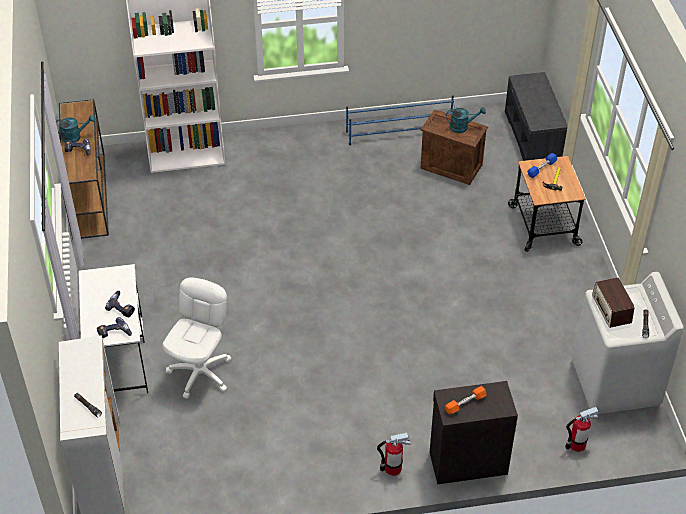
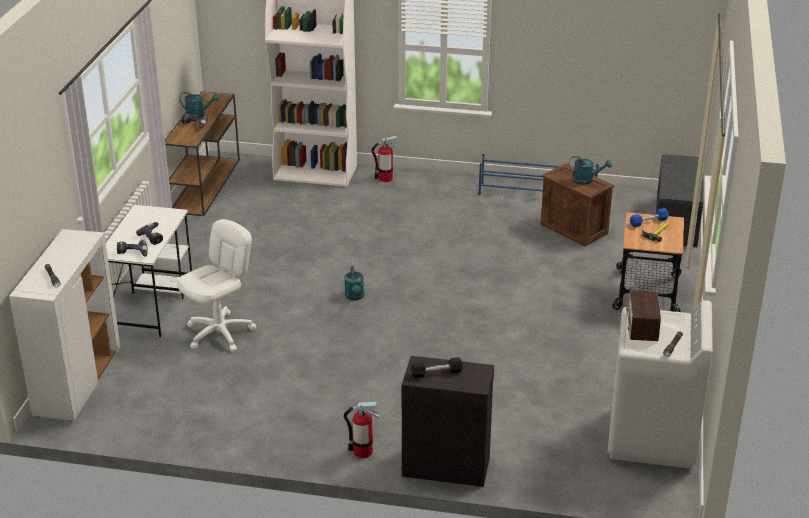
camera: 20 degrees right, 15 degrees down
(300, 297) = (355, 297): none -> turquoise watering can
(465, 403) = (437, 373): orange dumbbell -> black dumbbell
(577, 445) = (577, 480): fire extinguisher -> fire extinguisher (385, 178)

